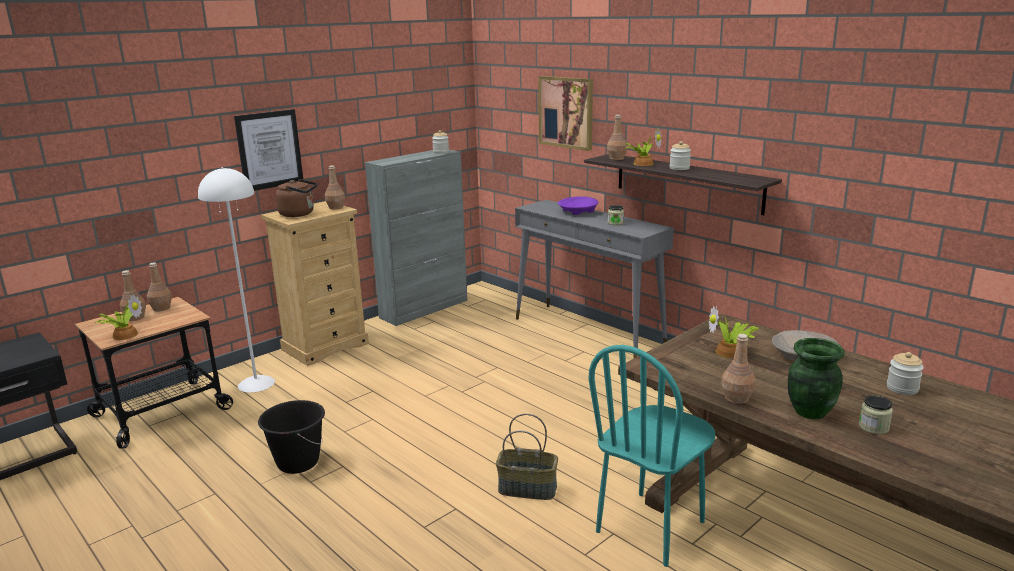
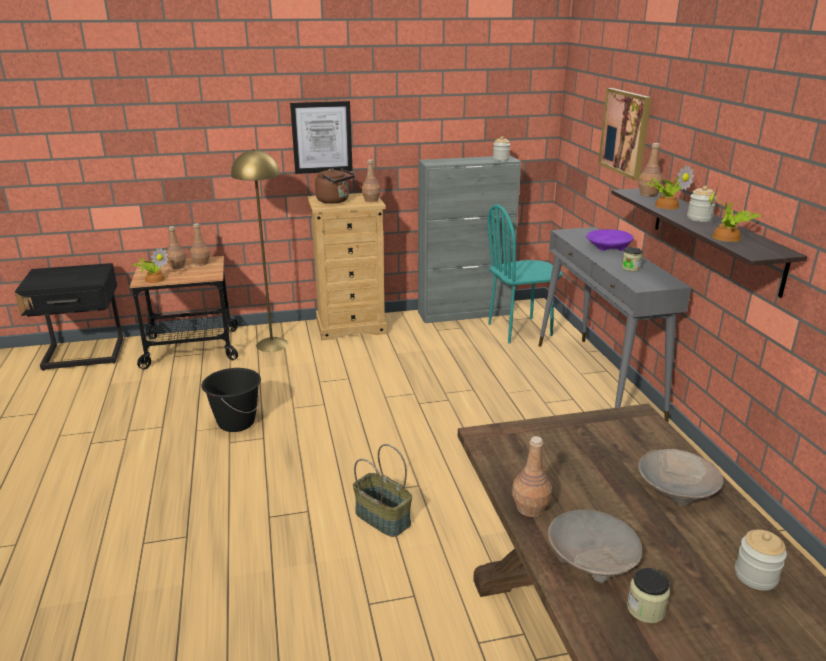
camera: 30 degrees right, 5 degrees up
(256, 383) = (272, 344): white floor lamp -> yellow floor lamp
(651, 527) = (455, 606): turquoise chair -> turquoise chair (520, 330)
(731, 352) = (596, 453): potted plant -> potted plant (727, 238)
(809, 411) = (591, 557): green vase -> beige bowl

